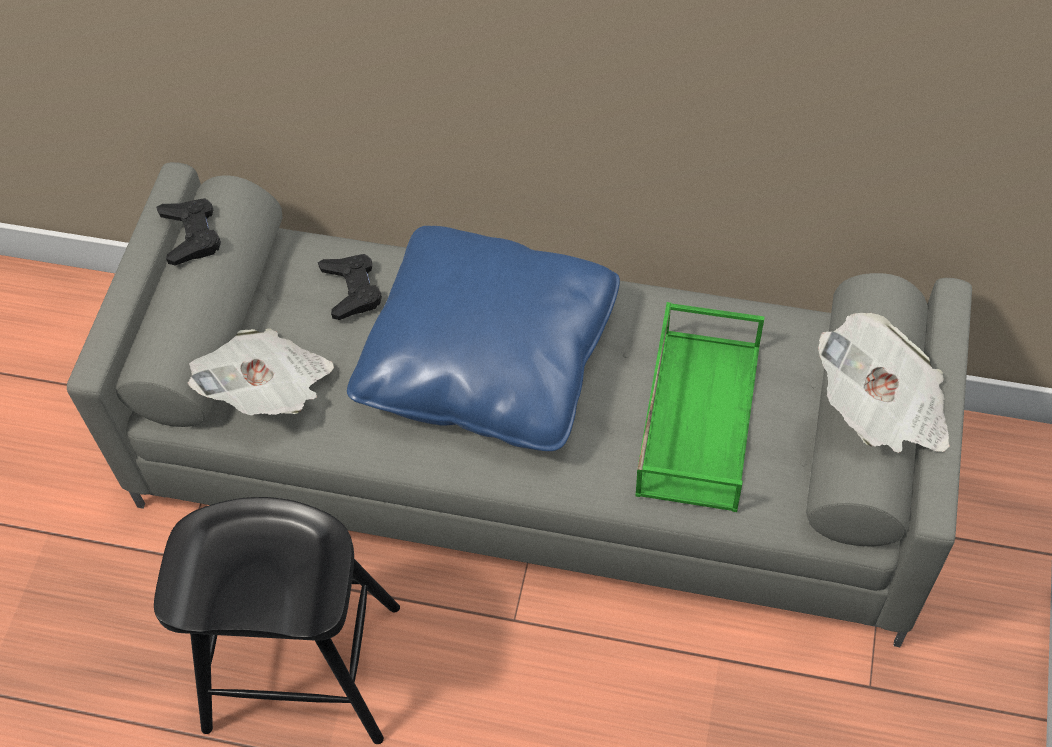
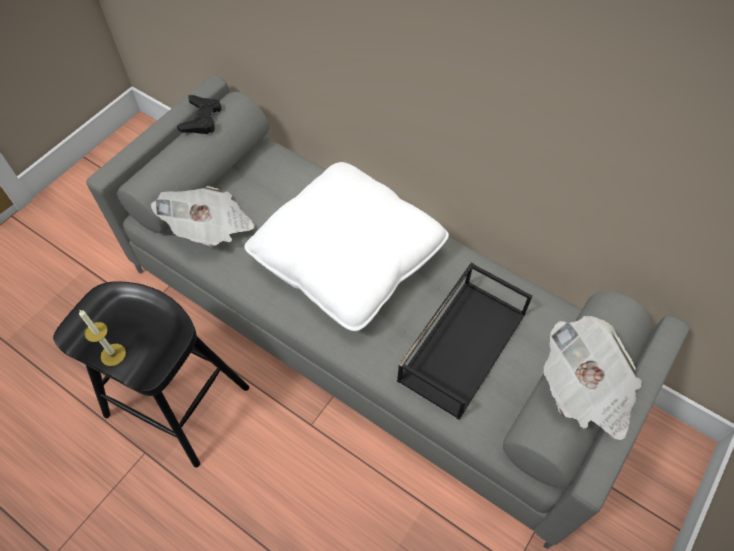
camera: 20 degrees right, 0 degrees up
(254, 604) = (113, 354): none -> candle
(352, 289) = (289, 187): black game controller -> none
(488, 360) = (348, 258): blue pillow -> white pillow
(697, 416) = (462, 344): green tray -> black tray

